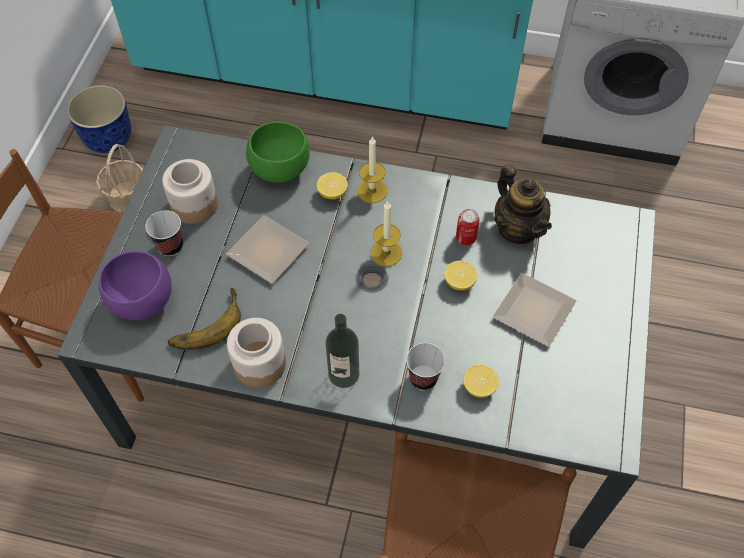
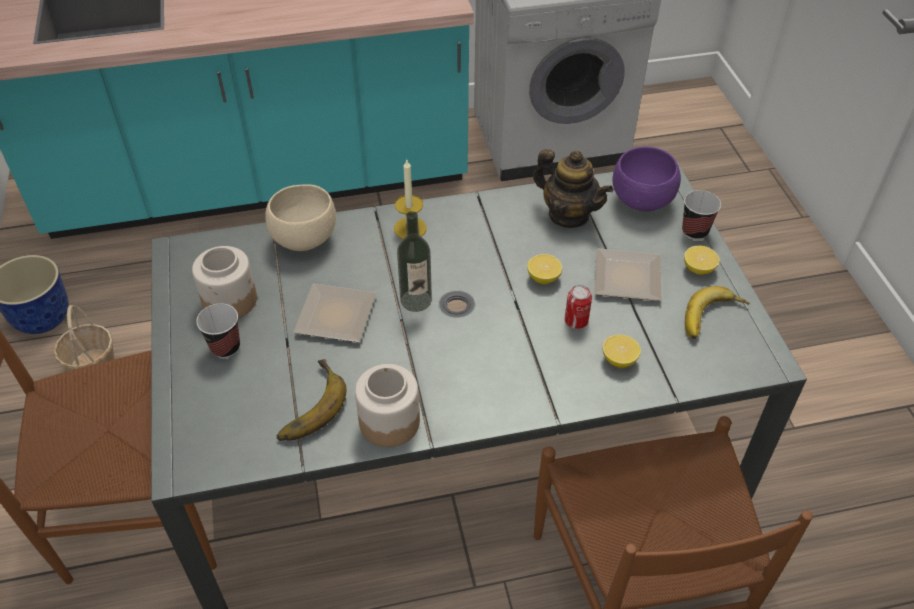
camera: 25 degrees left, 10 degrees down
(143, 303) = (225, 412): purple bowl -> purple bowl (643, 202)
(280, 169) = (304, 239): green bowl -> beige bowl
(332, 193) = (371, 243): lemon -> lemon (698, 269)
(343, 374) = (482, 398): bottle -> bottle (416, 300)
(386, 253) = (457, 276): candle -> none
(423, 378) = (562, 372): cup -> cup (694, 231)
(465, 238) = (525, 238): can -> can (576, 321)
(588, 382) = (713, 319): none -> banana

